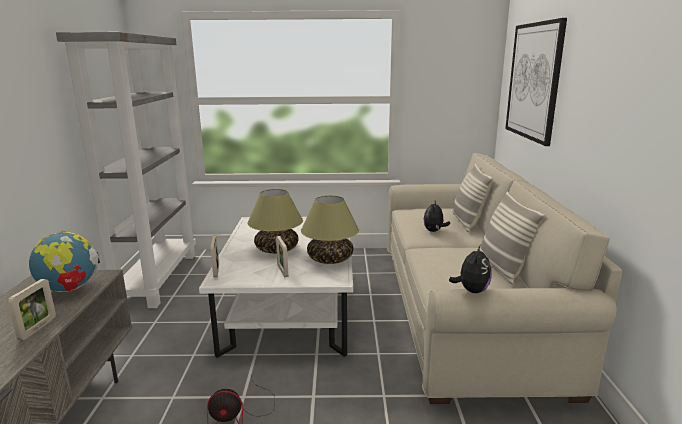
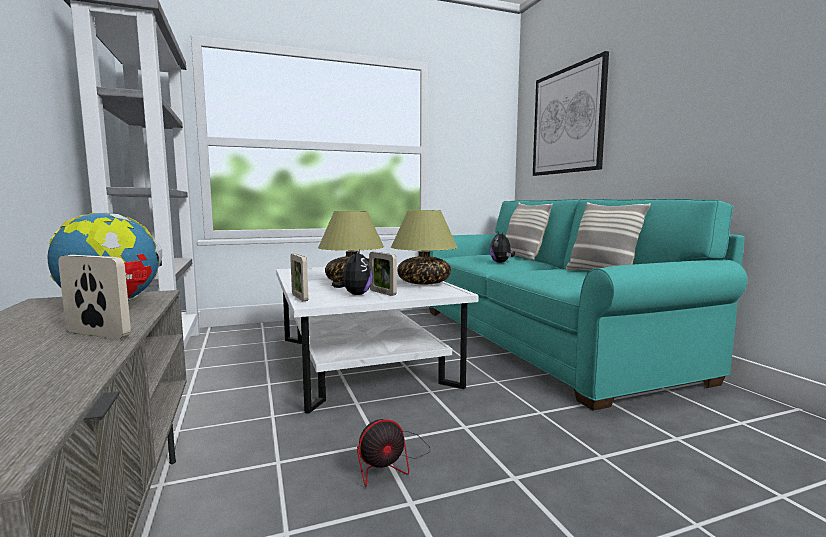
camera: 20 degrees left, 10 degrees down
(37, 328) = (98, 334): picture frame -> picture frame turned 60 degrees counterclockwise
(463, 309) = (541, 340): beige sofa -> turquoise sofa
(471, 290) = (632, 264): plush toy -> plush toy (355, 294)

